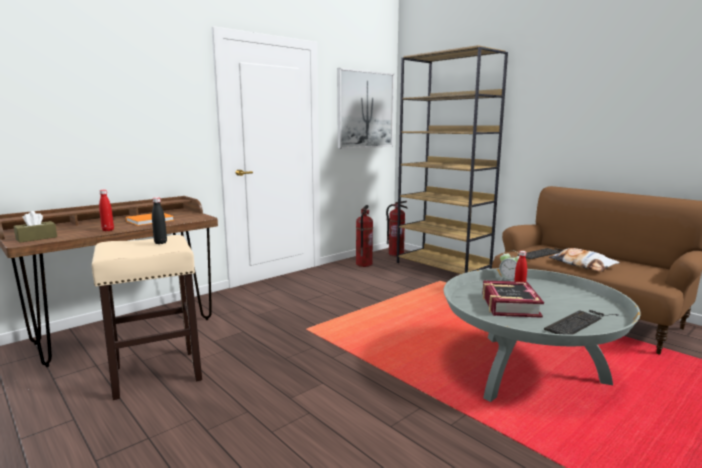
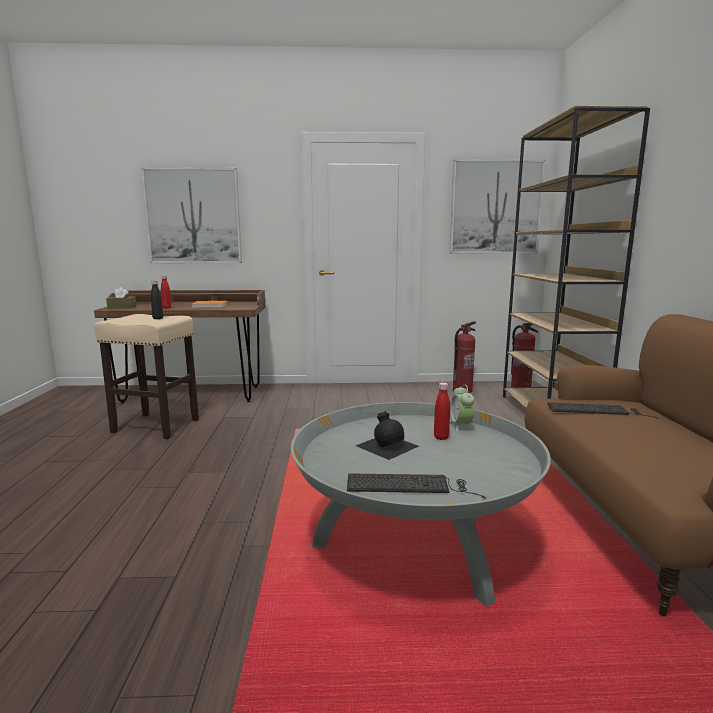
camera: 40 degrees right, 0 degrees up
(91, 113) = (193, 216): none -> picture
(509, 305) = (387, 445): book -> black bottle
(582, 264) = (617, 435): pillow -> none

